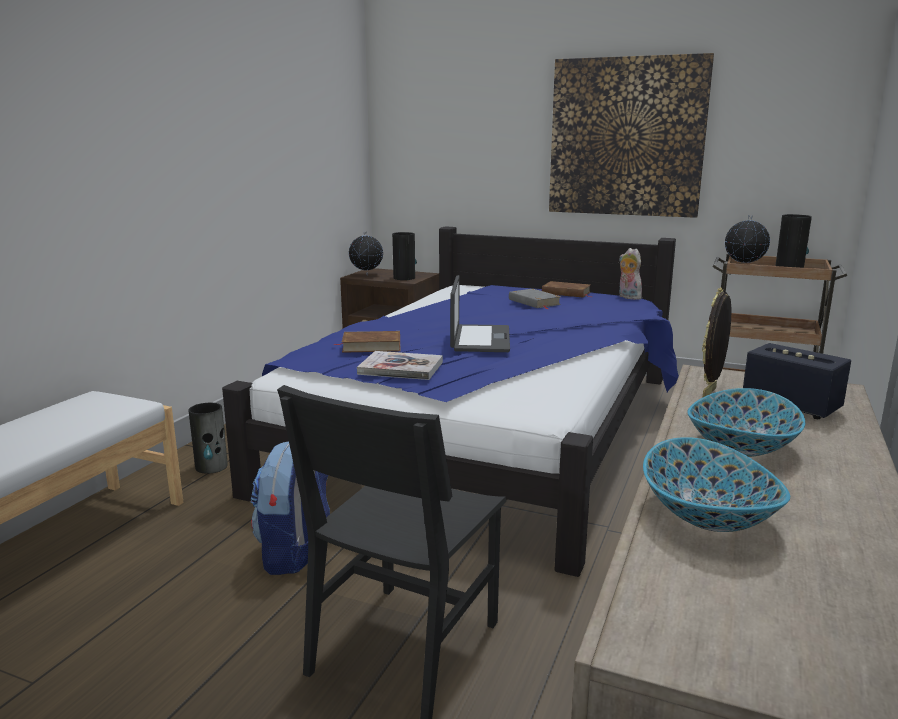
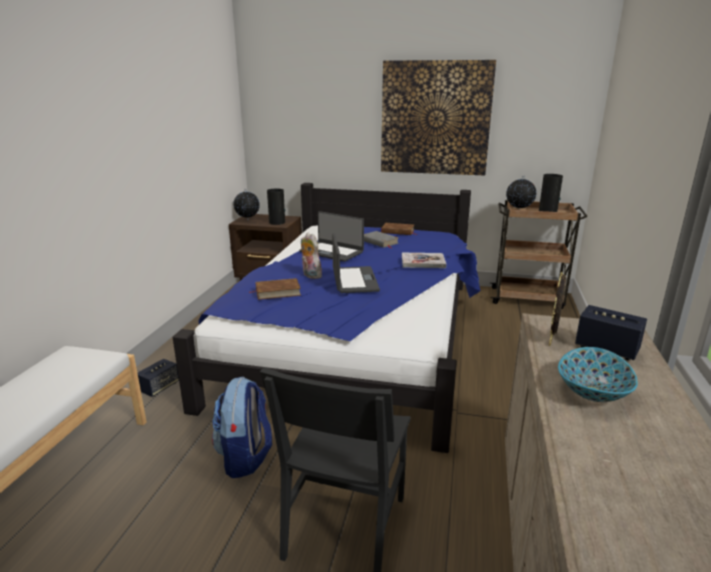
camera: 10 degrees left, 5 degrees up
(212, 466) = (159, 387): vase -> speaker
(401, 368) = (307, 312): book -> book (423, 262)
(463, 309) = (332, 252): none -> laptop
(627, 297) = (440, 233): plush toy -> plush toy (310, 275)
(707, 516) = (599, 462): bowl -> none

